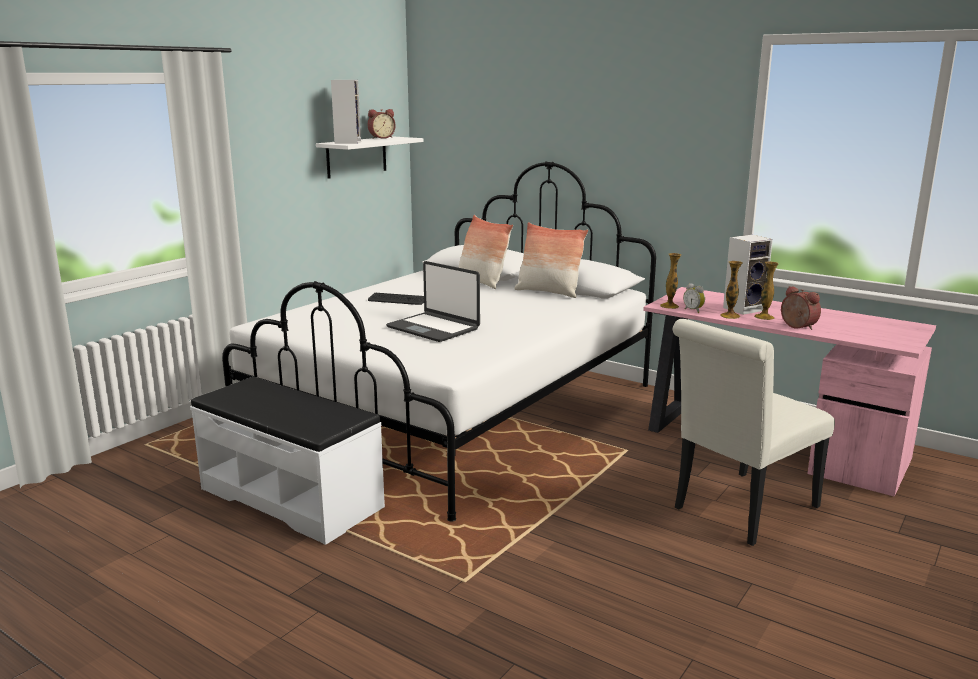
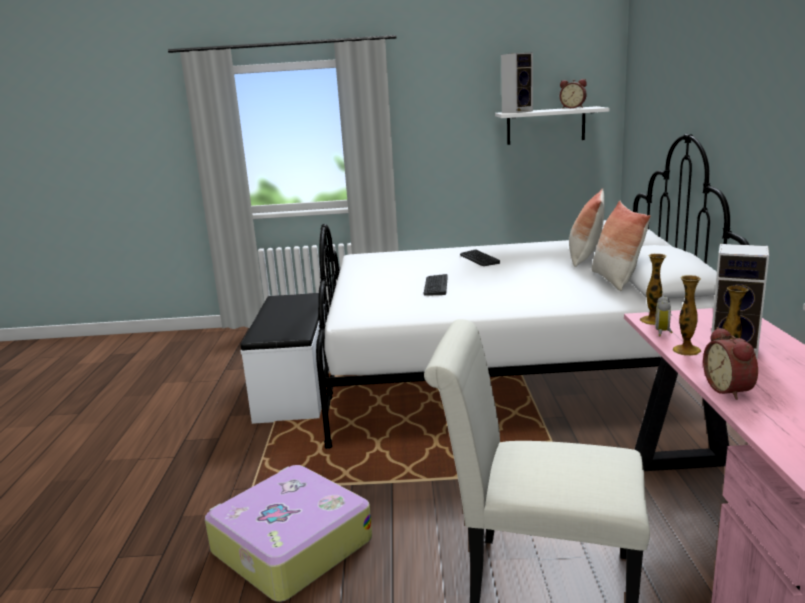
camera: 55 degrees right, 0 degrees up
(434, 328) = (435, 286): laptop -> keyboard
(586, 589) = (289, 546): none -> suitcase
(797, 327) = (730, 389): alarm clock -> alarm clock turned 150 degrees clockwise

